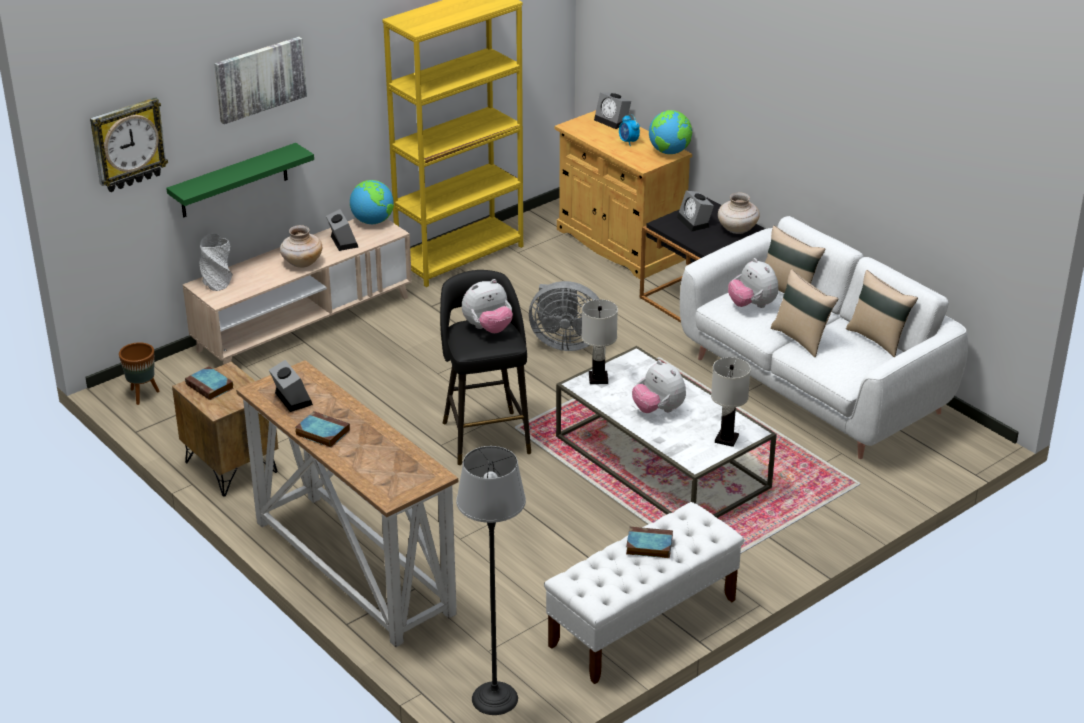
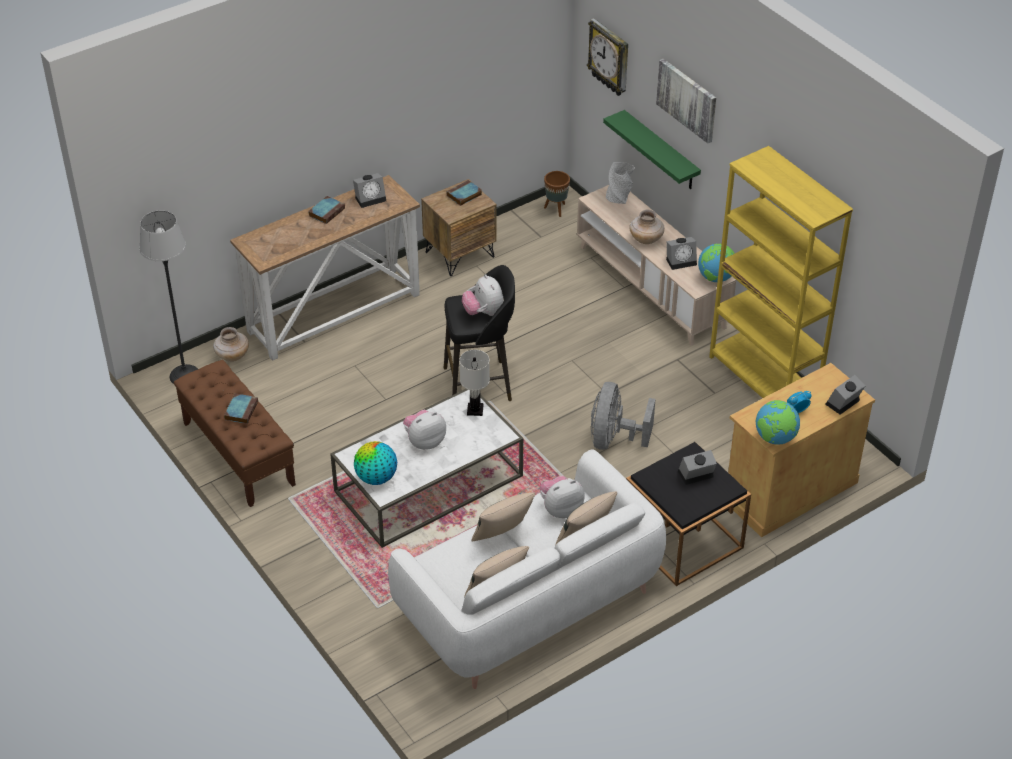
camera: 95 degrees right, 10 degrees up
(642, 623) = (238, 453): white bench -> brown bench
(727, 439) = (376, 478): white table lamp -> globe
(737, 230) = (679, 504): beige vase -> beige vase (232, 356)

